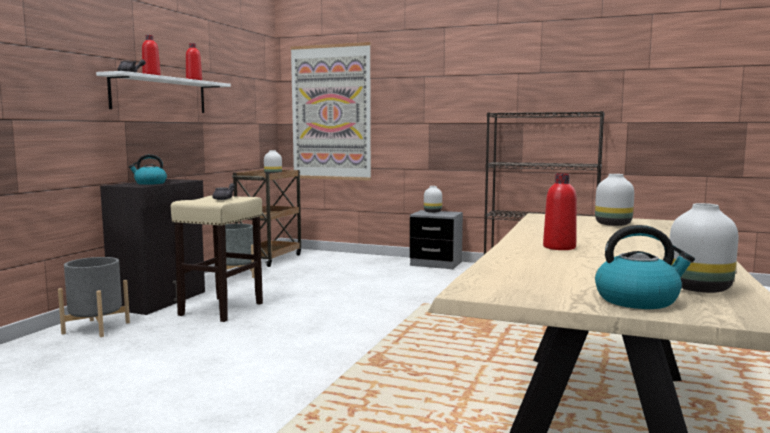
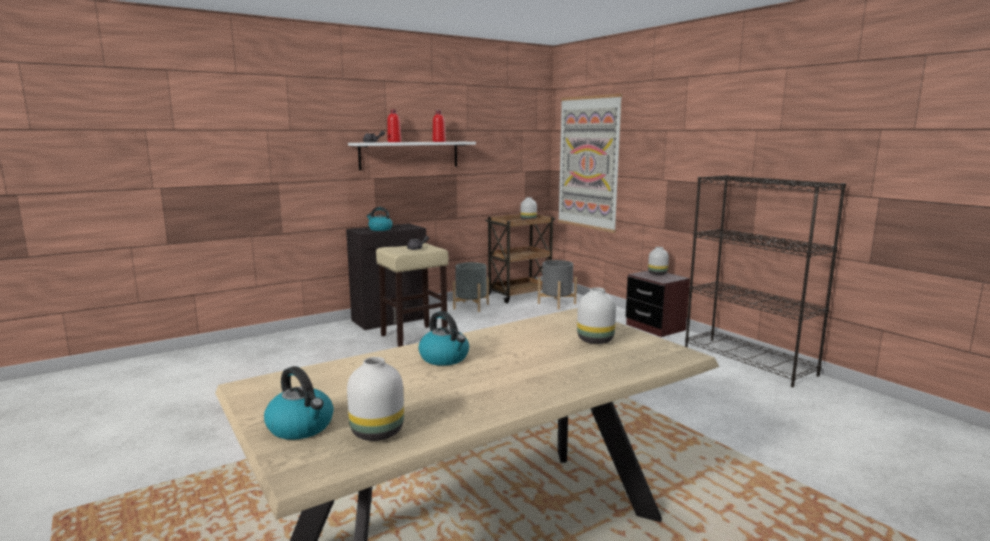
camera: 35 degrees right, 5 degrees up
(96, 328) = (325, 334): grey planter -> grey planter (556, 303)
(436, 264) = (655, 327): grey nightstand -> brown nightstand
(559, 247) = (445, 358): red bottle -> kettle

